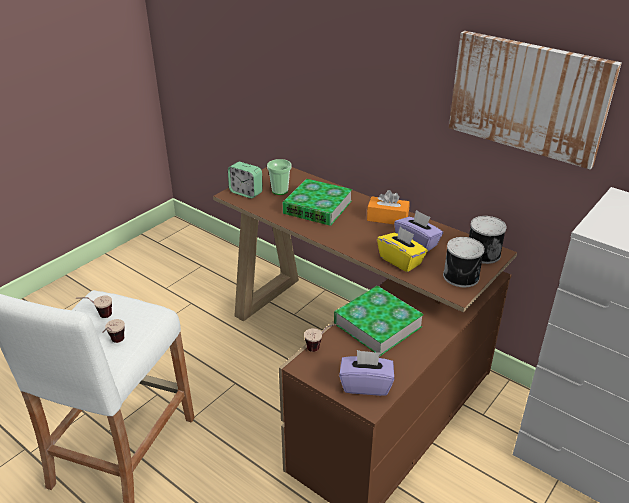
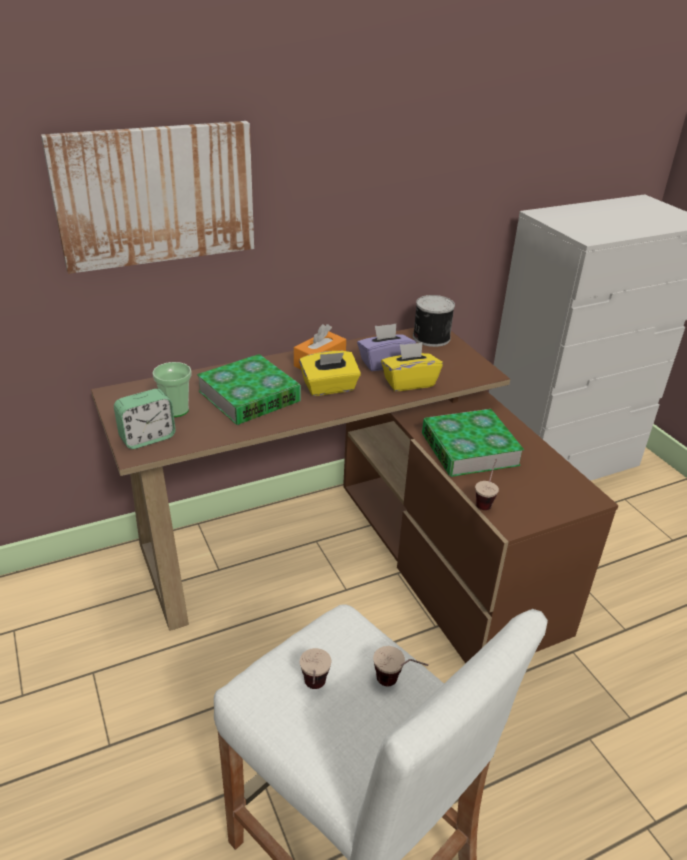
camera: 65 degrees left, 0 degrees up
(358, 231) = (329, 388): none -> yellow tissue box
(366, 385) = (560, 490): purple tissue box -> none
(462, 276) = (461, 361): can -> none
(528, 97) = (434, 152): picture -> picture (156, 195)

